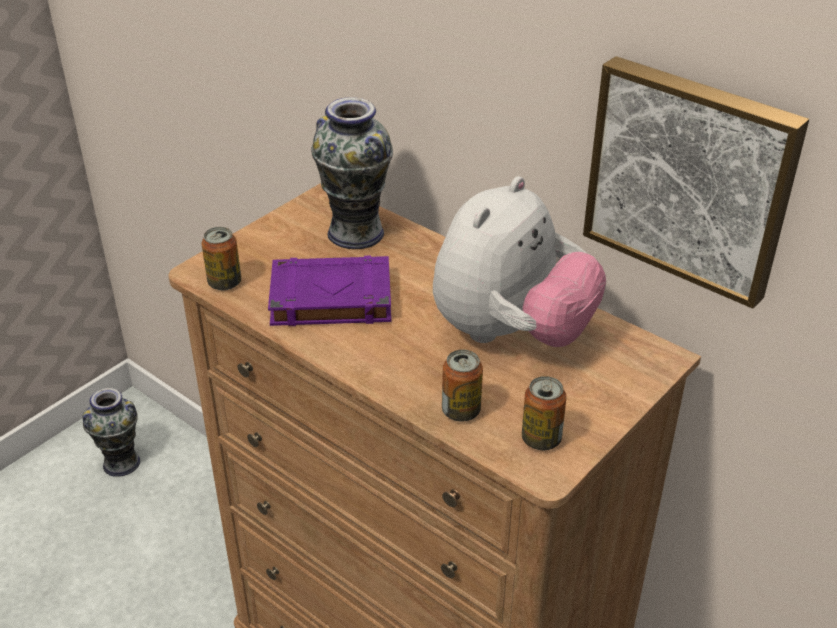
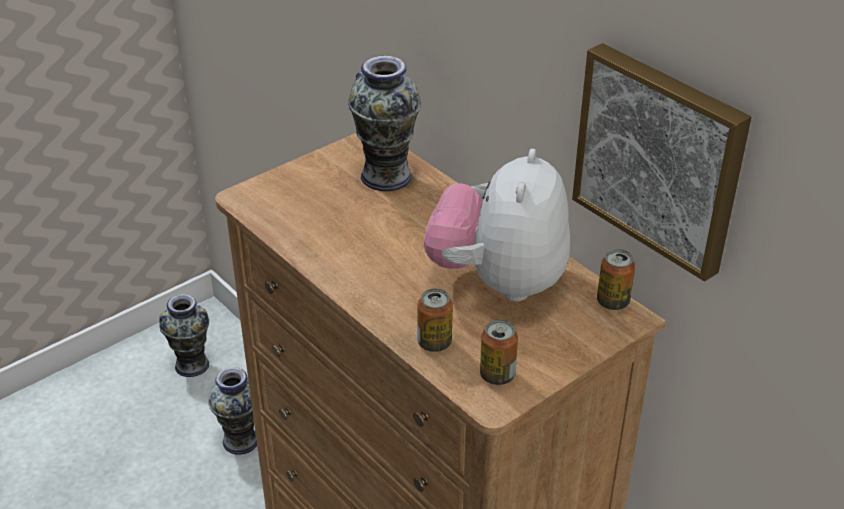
camera: 10 degrees right, 0 degrees up
(190, 538) = (241, 440): none -> vase
(224, 283) = (261, 209): can -> can (613, 302)
(329, 299) = (347, 232): purple book -> none
(511, 334) = (499, 281): plush toy -> plush toy turned 150 degrees clockwise

